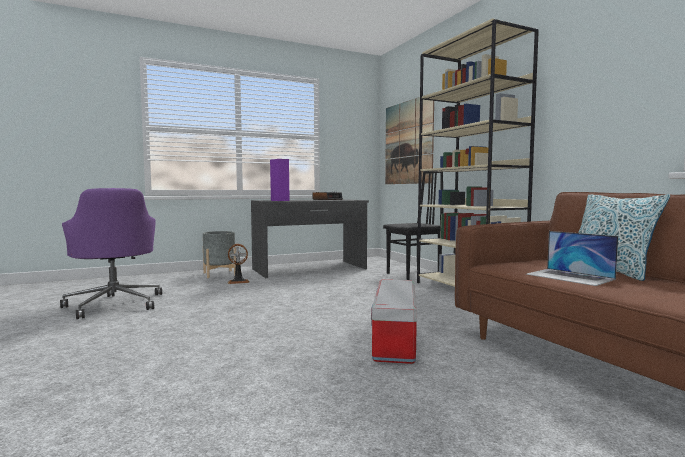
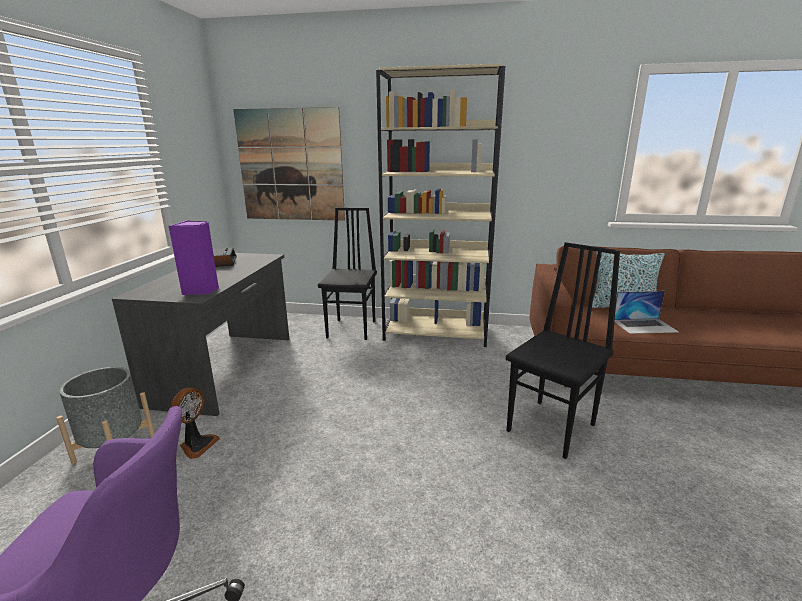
camera: 55 degrees left, 15 degrees up
(395, 342) = (553, 428): storage box -> black chair

